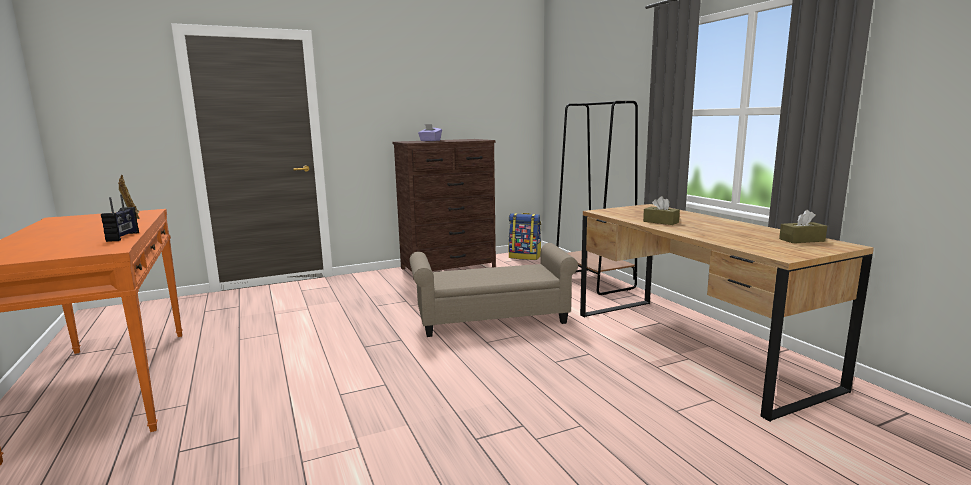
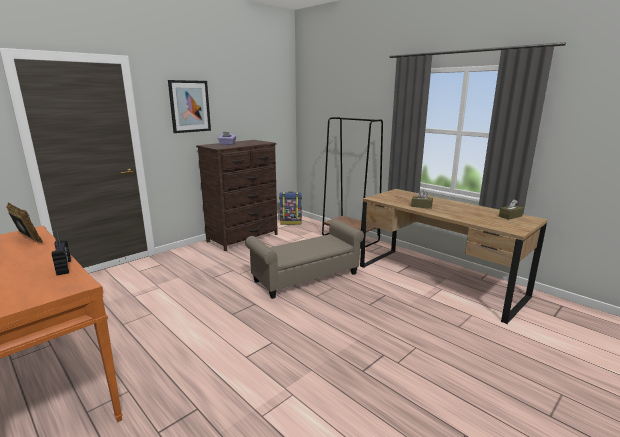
camera: 20 degrees left, 5 degrees up
(387, 92) = (189, 106): none -> picture

